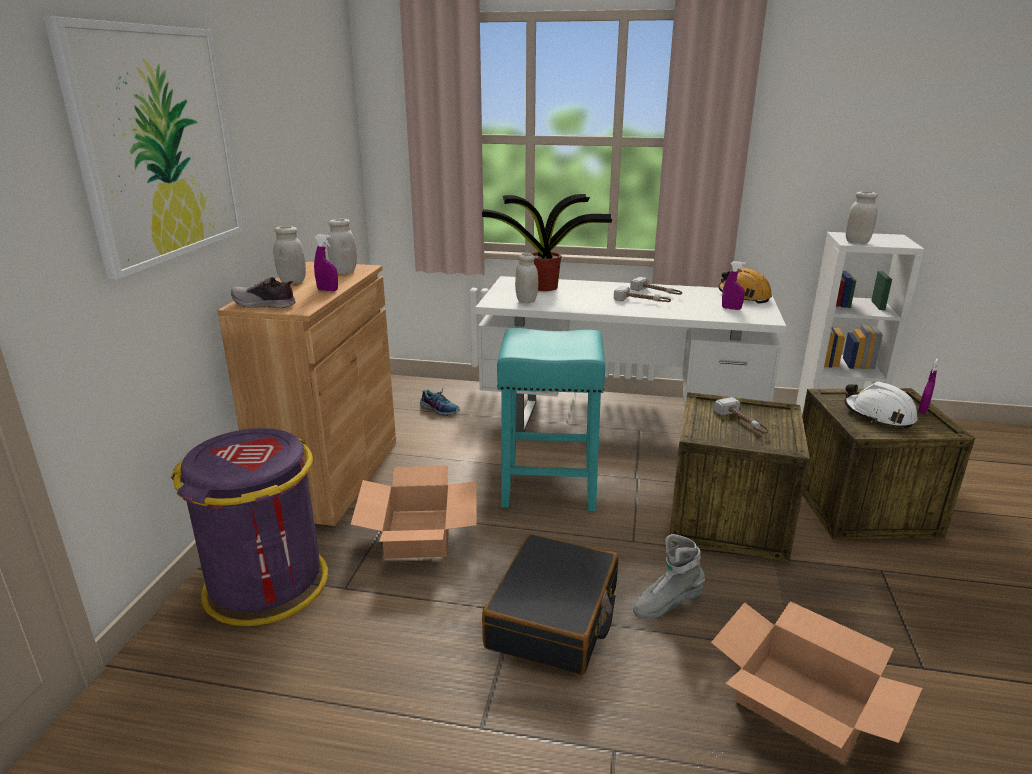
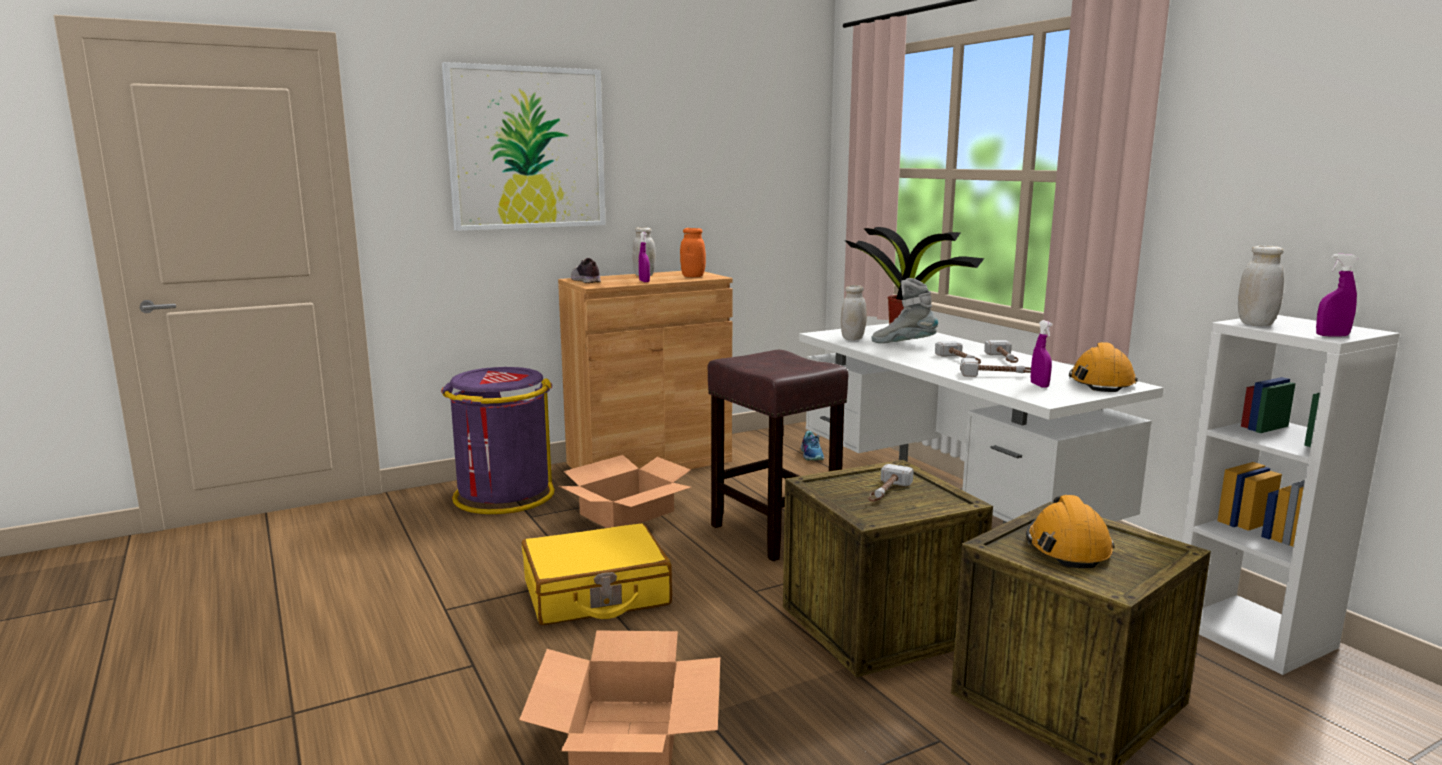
camera: 50 degrees right, 10 degrees down
(344, 272) = (693, 276): white jar -> orange jar
(547, 488) = (772, 531): turquoise stool -> brown stool
(554, 618) = (596, 594): black suitcase -> yellow suitcase
(666, 605) = (682, 633): grey boot -> grey boot (903, 344)
(693, 307) = (999, 375): none -> hammer
(878, 415) = (1067, 547): white hard hat -> orange hard hat
(923, 410) = (1144, 566): purple spray bottle -> purple spray bottle (1332, 335)

